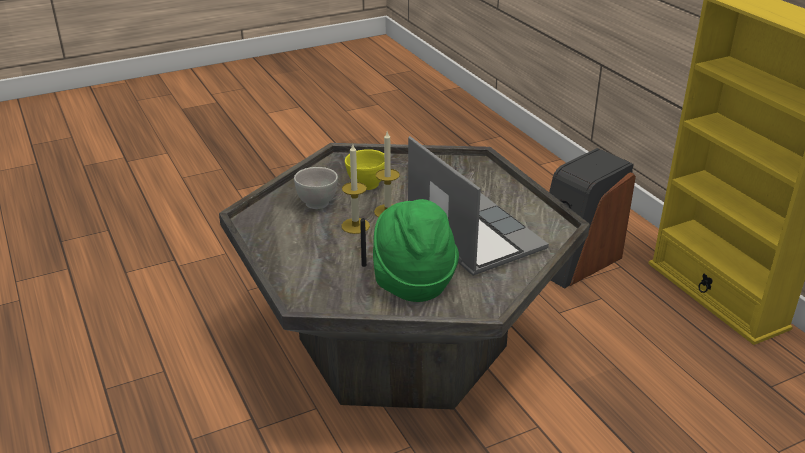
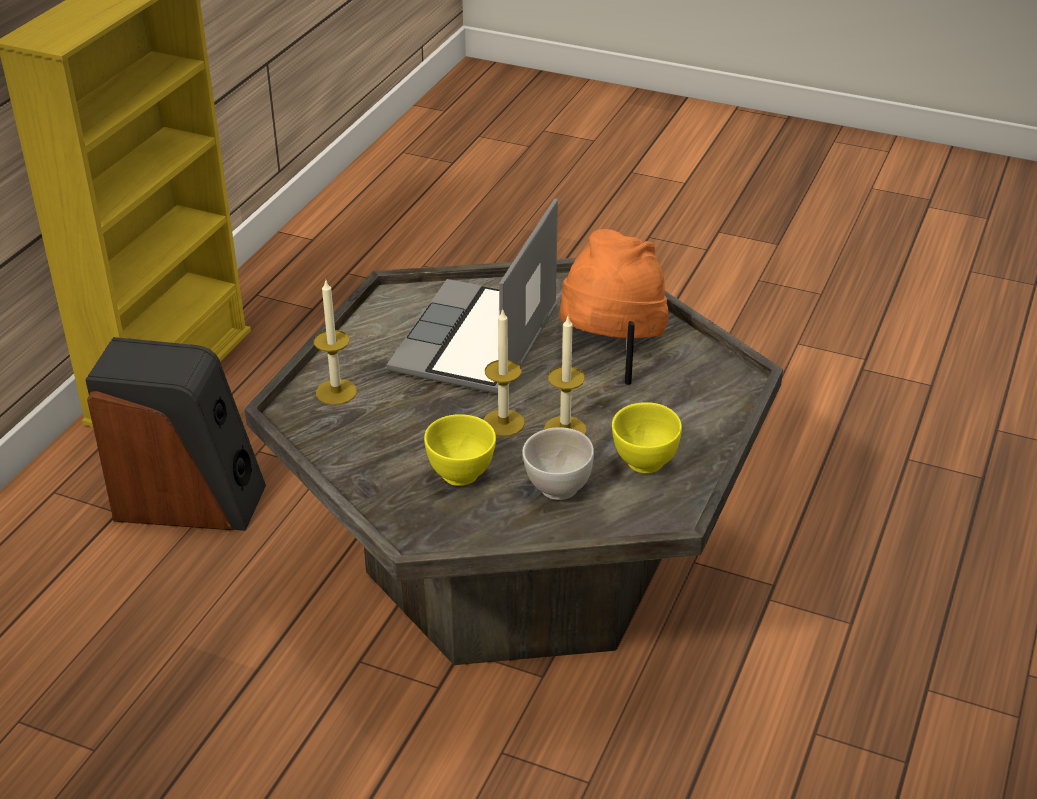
camera: 130 degrees left, 5 degrees up
(295, 235) = (644, 463): none -> yellow bowl
(412, 281) = (610, 340): green hat -> orange hat
(480, 180) = (336, 392): none -> candle

